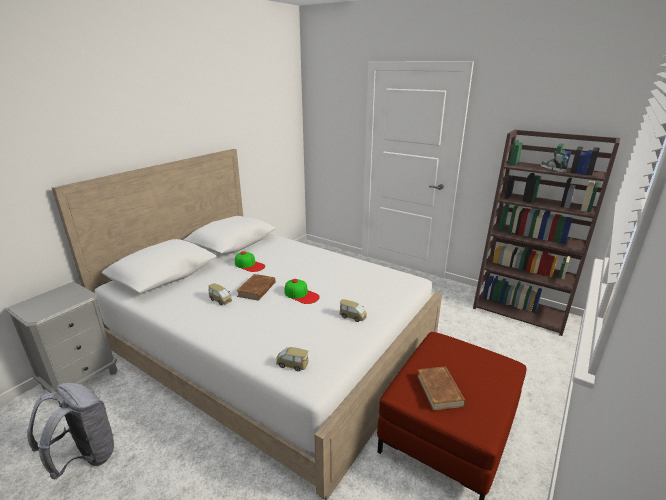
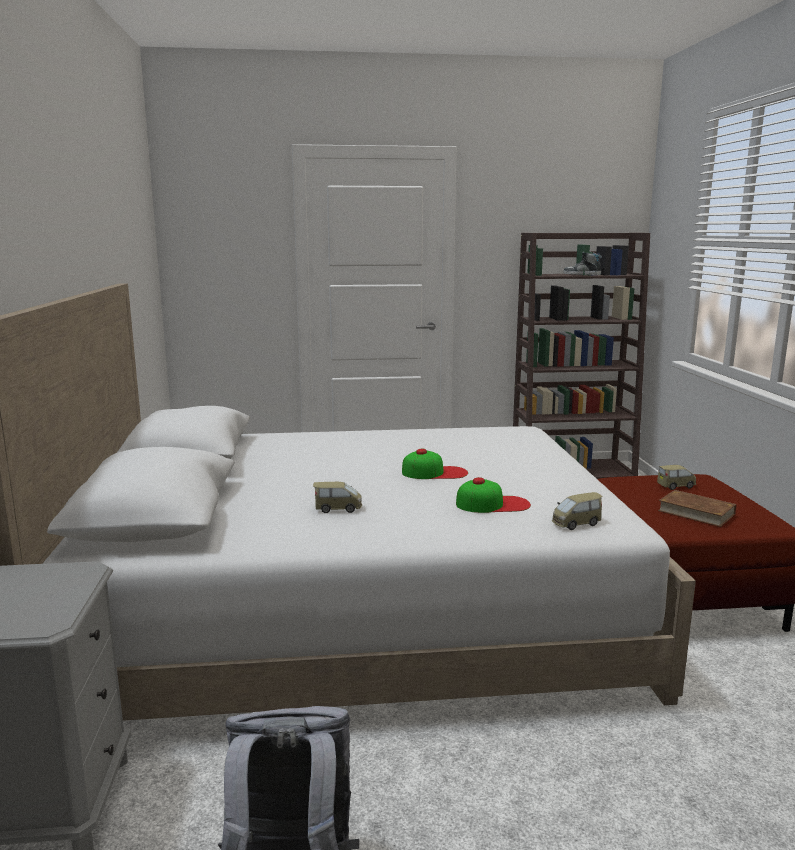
camera: 40 degrees left, 10 degrees down
(249, 265) = (285, 468): cap -> cap (493, 504)
(257, 289) = (363, 485): brown book -> none
(353, 316) = (538, 471): toy car -> toy car (676, 486)

